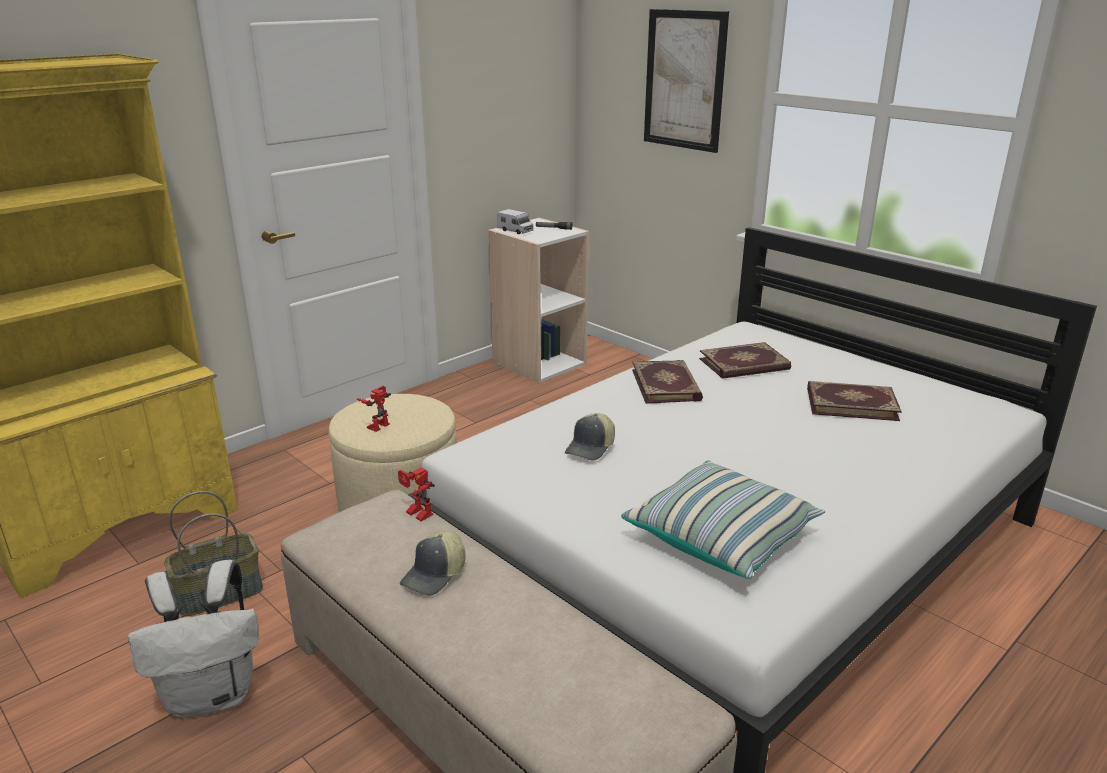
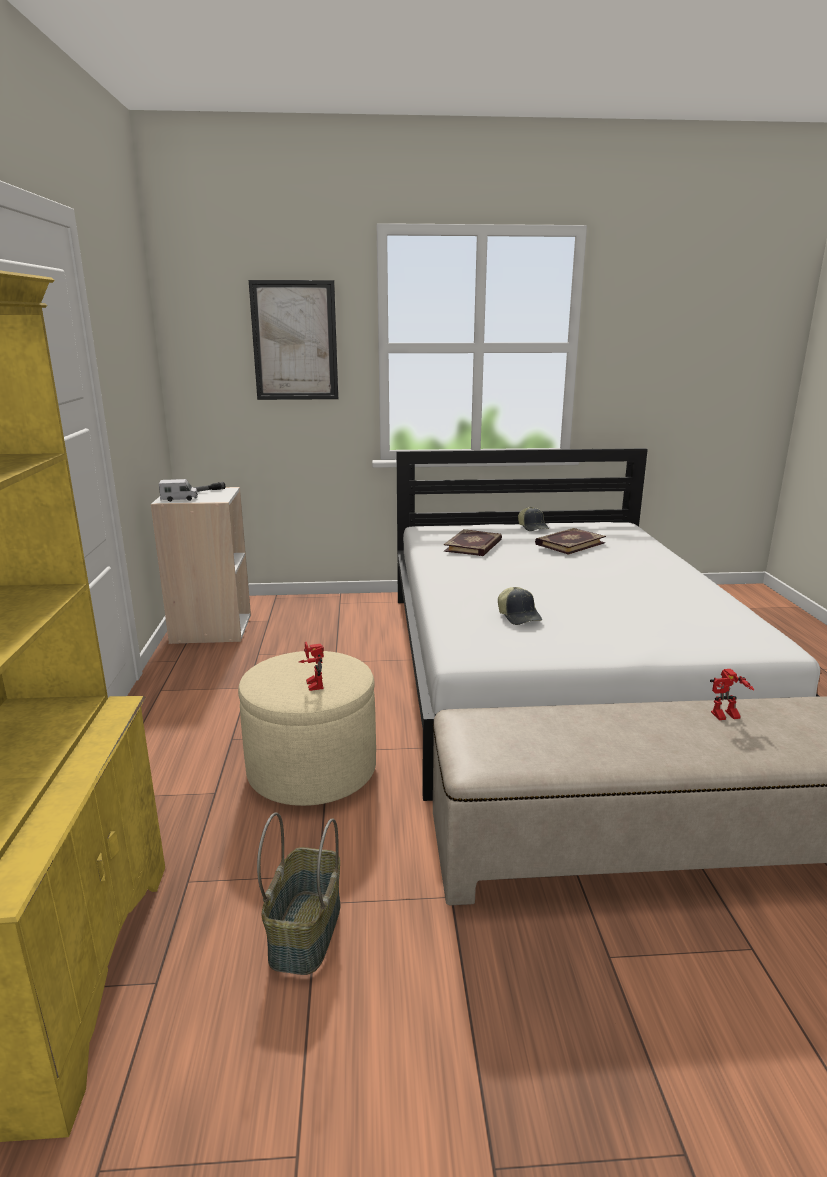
camera: 50 degrees left, 5 degrees down
(213, 694) = (471, 991): white backpack -> none
(415, 514) = (499, 712): toy robot -> toy robot (725, 717)
(435, 575) = (600, 732): cap -> cap (533, 527)
(667, 385) = (465, 570): book -> none
(721, 537) = (679, 623): pillow -> none

